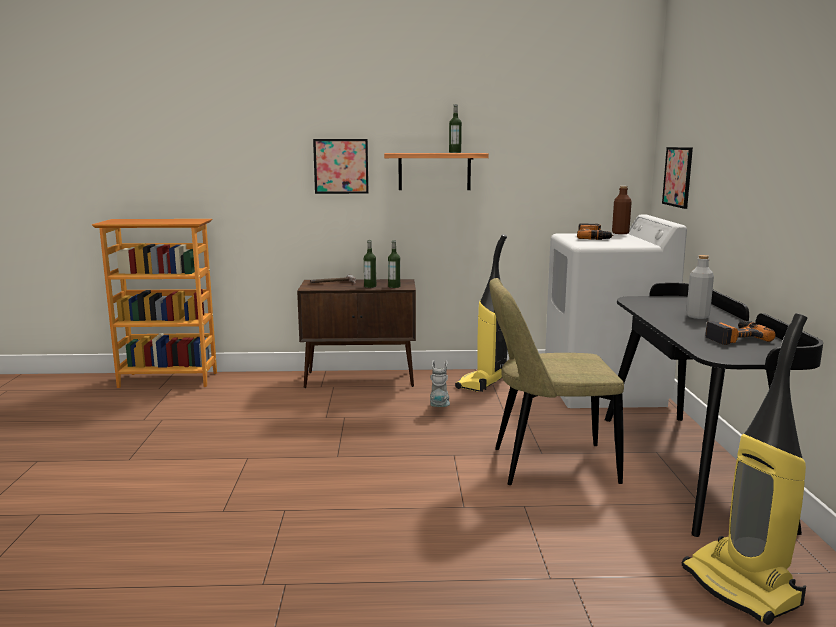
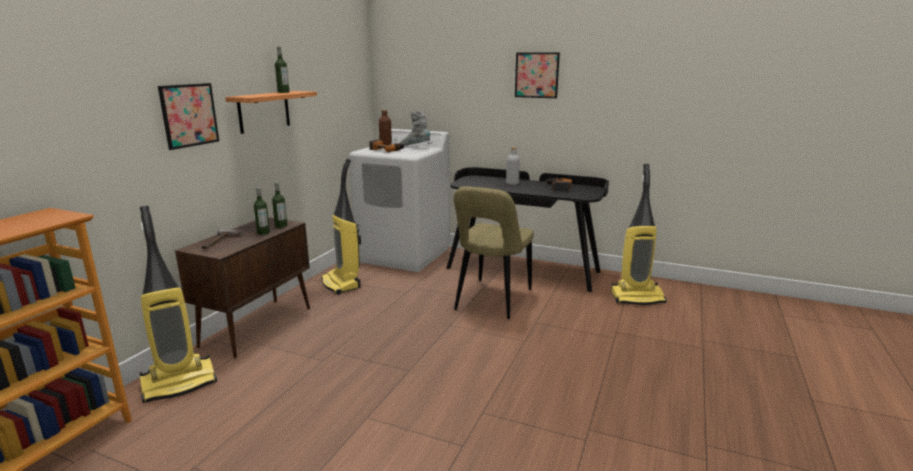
camera: 65 degrees left, 5 degrees up
(258, 384) = (180, 383): none -> vacuum cleaner
(439, 407) = (365, 310): grey boot -> grey boot (415, 146)
(678, 177) = (417, 100): picture -> picture (536, 75)

